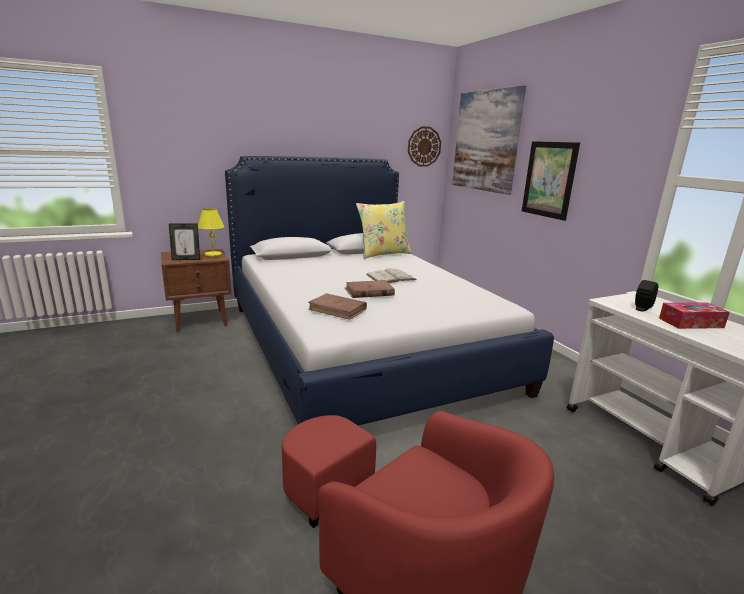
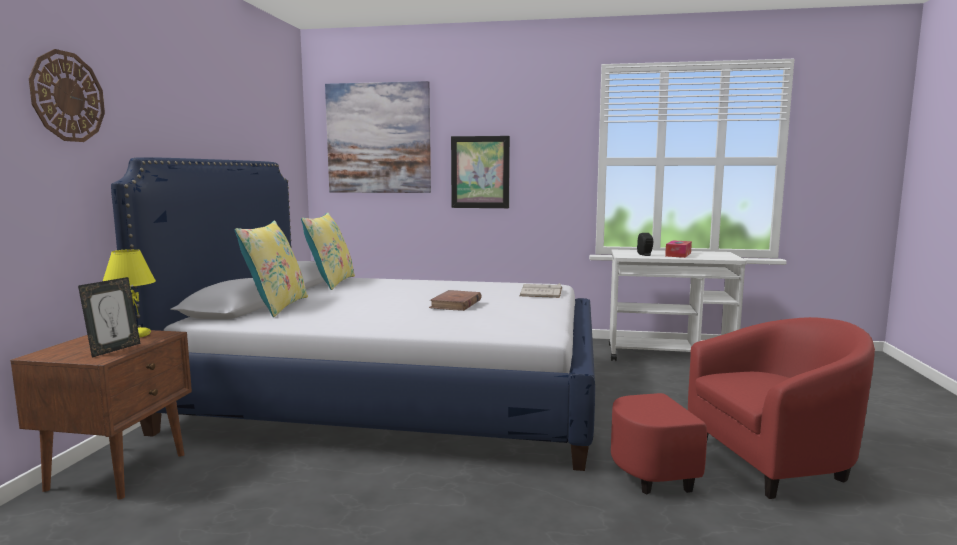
camera: 55 degrees left, 10 degrees down
(304, 259) = (276, 306): none -> yellow pillow
(337, 309) = (490, 318): brown book -> none
(391, 277) = (419, 293): white book -> white book (541, 292)
(424, 146) = (290, 146): wall clock -> wall clock (67, 97)

